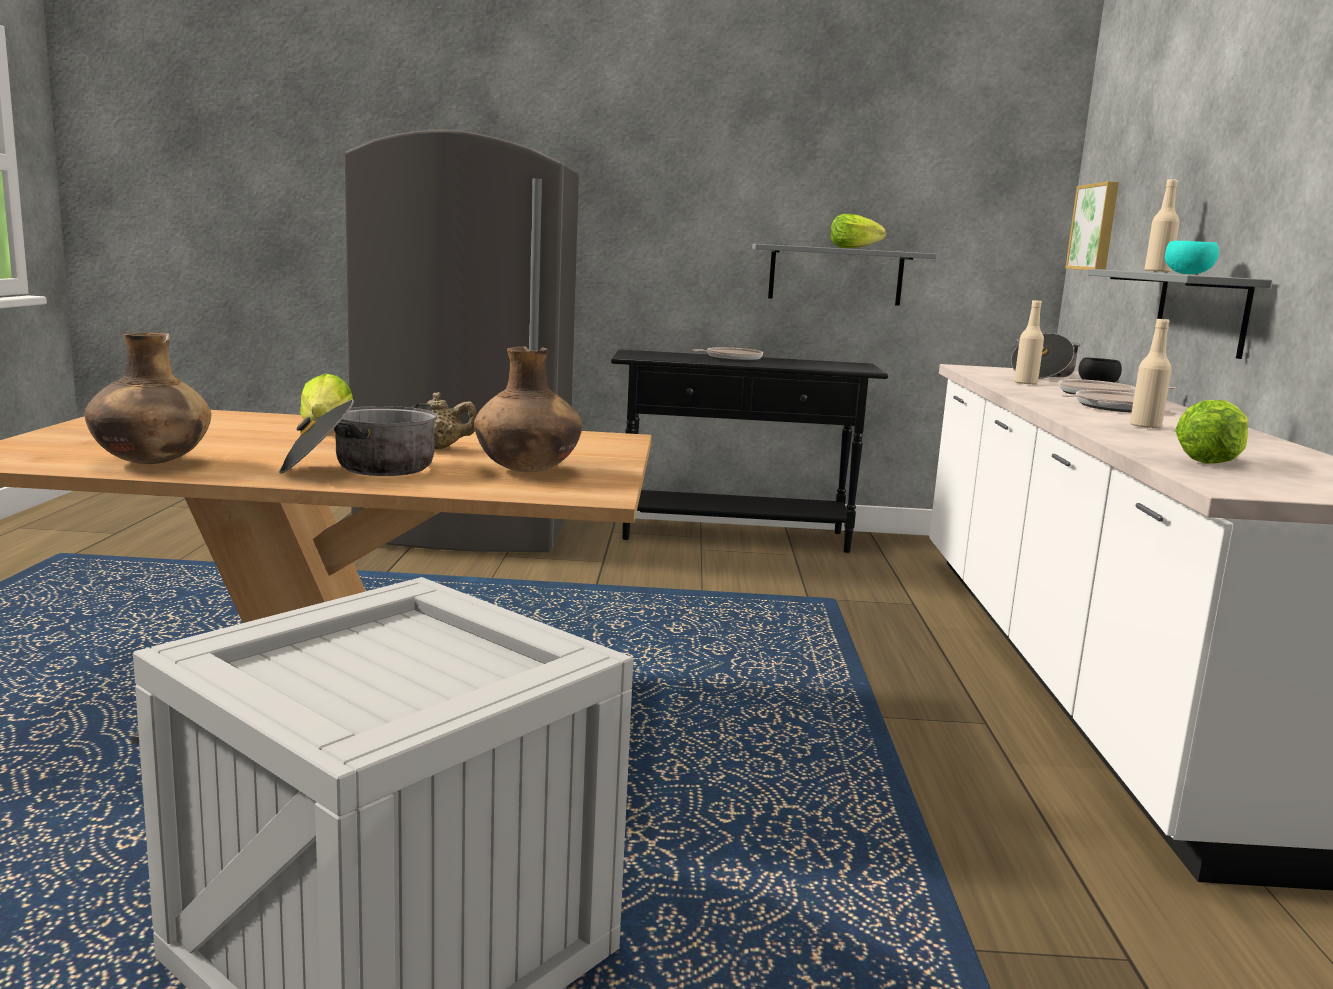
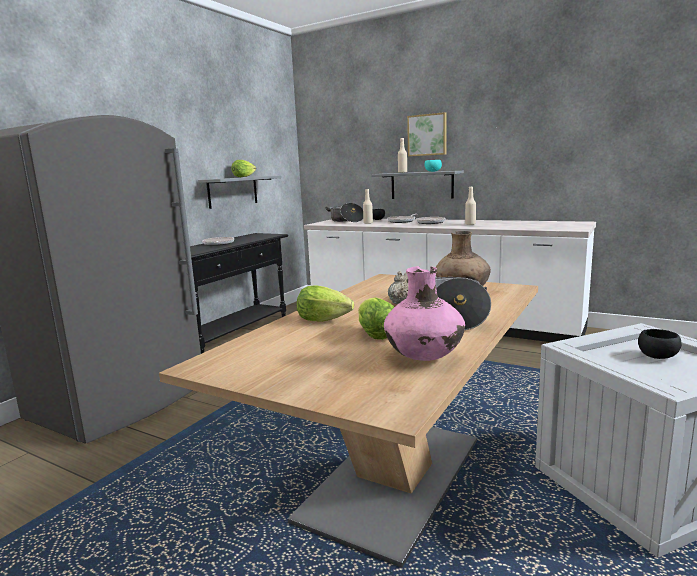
camera: 60 degrees left, 0 degrees up
(152, 463) = (424, 357): brown vase -> pink vase
(422, 674) = (658, 356): none -> black bowl
(1096, 227) = (325, 158): picture -> picture (427, 135)
(1210, 461) = (532, 226): lettuce -> lettuce (376, 335)

